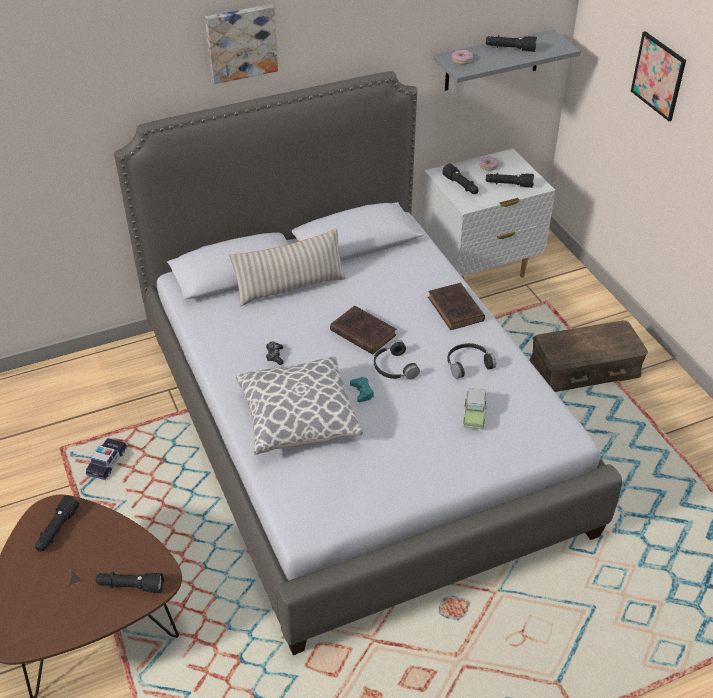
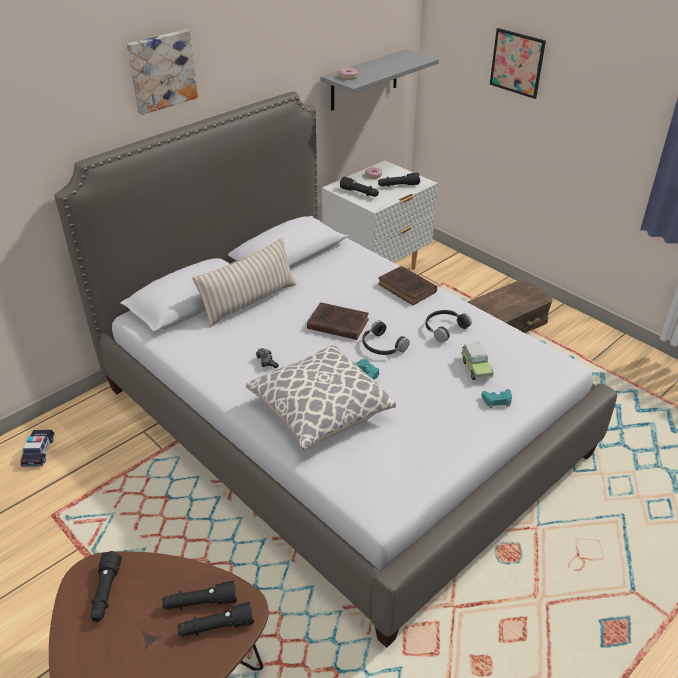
camera: 20 degrees left, 5 degrees down
(107, 462) = (109, 515): toy car -> toy car (38, 451)
(475, 454) = (497, 400): none -> turquoise game controller
(510, 49) = (382, 65): black flashlight -> black flashlight (200, 603)

